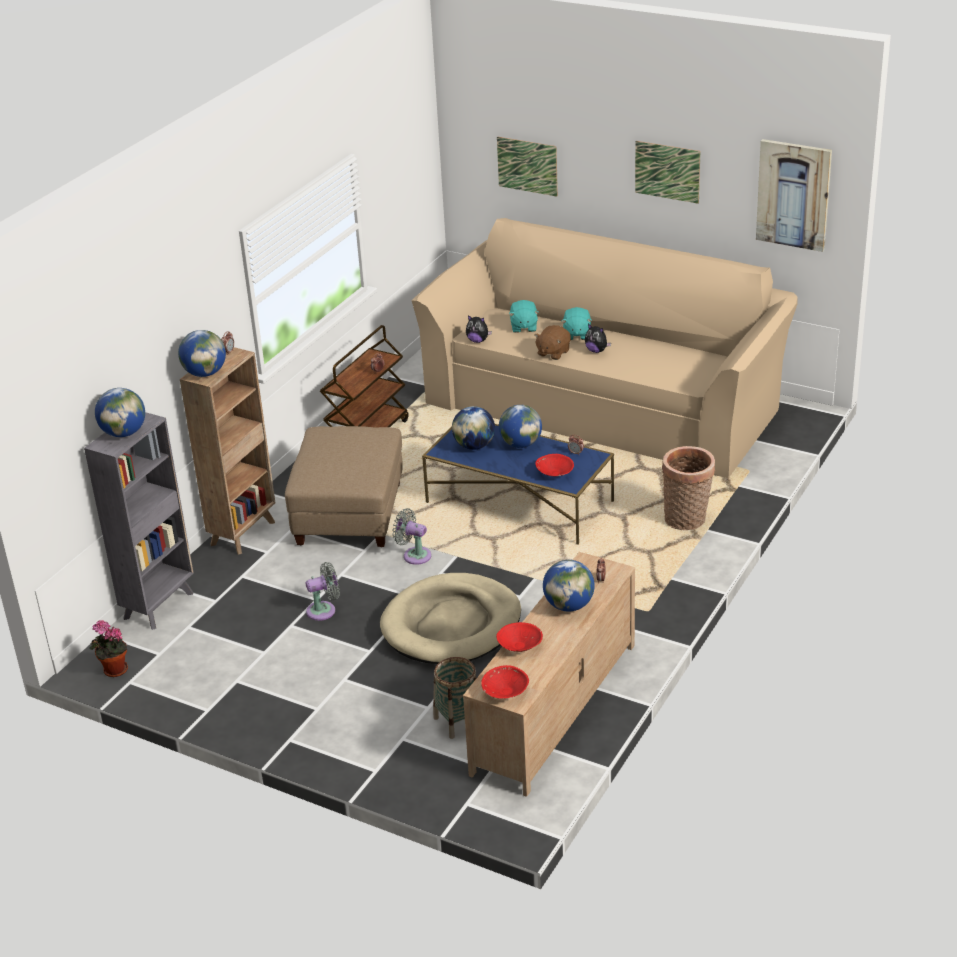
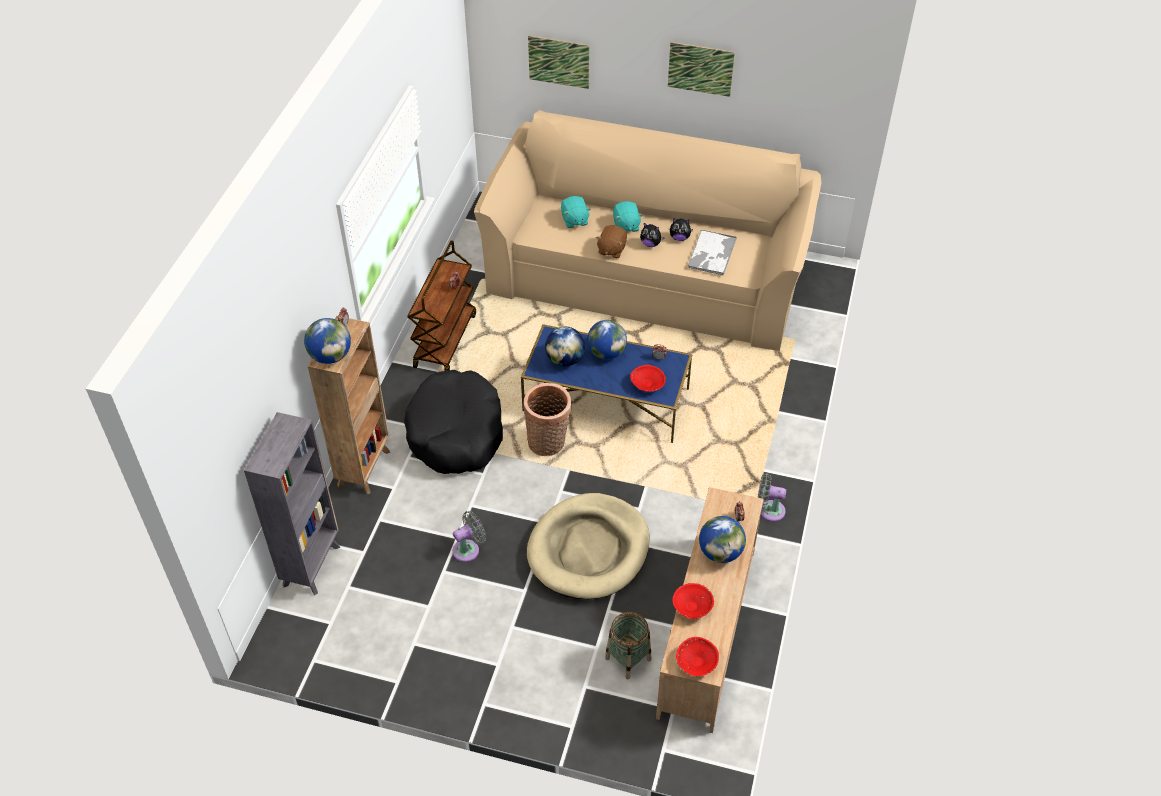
camera: 15 degrees left, 15 degrees up
(113, 671) = (293, 649): potted plant -> none
(124, 433) = (277, 445): globe -> none
(349, 514) = (456, 433): beige ottoman -> black dog bed
(414, 555) = (530, 473): grey fan -> grey fan (769, 510)
(478, 341) = (537, 241): plush toy -> plush toy (679, 238)
(660, 363) = (712, 253): none -> tray
(687, 520) = (758, 402): basket -> basket (548, 443)
(793, 194) = (823, 90): picture -> none

